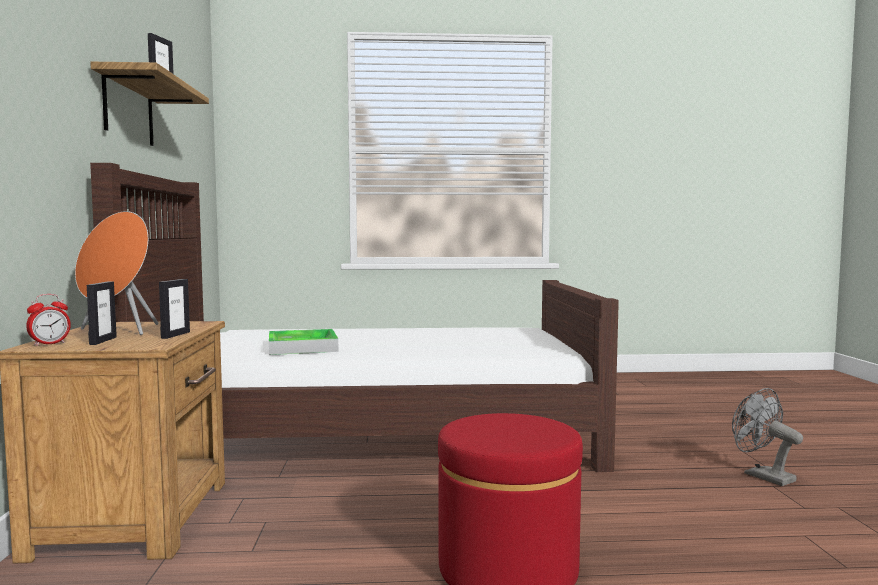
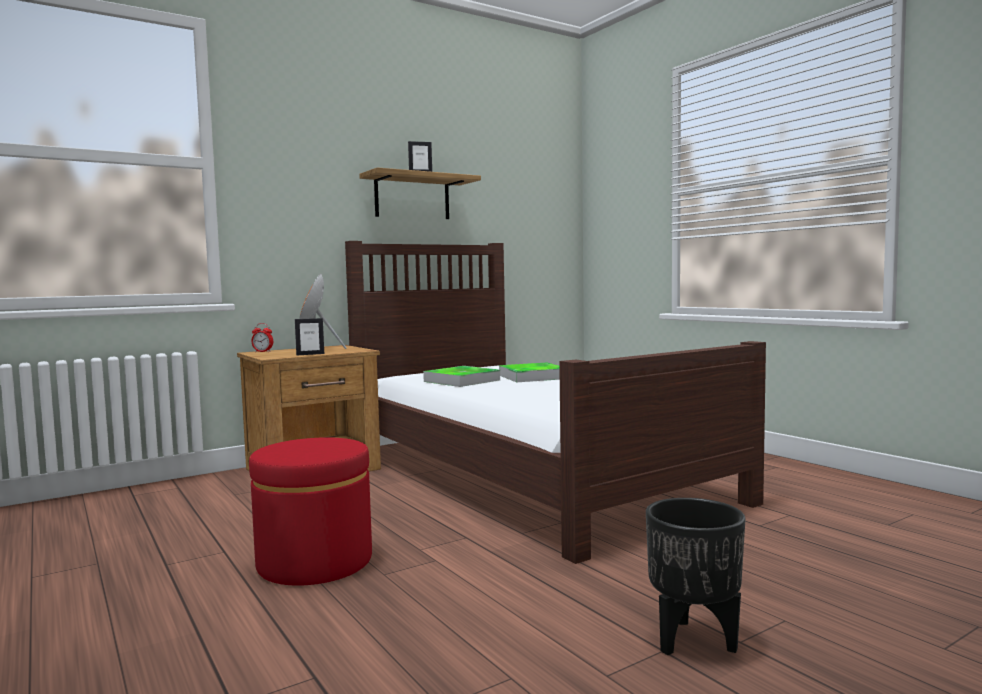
camera: 60 degrees right, 0 degrees up
(103, 341) = (279, 353): picture frame -> none
(340, 334) = (532, 377): none -> tray
(762, 476) = (692, 641): grey fan -> black planter

